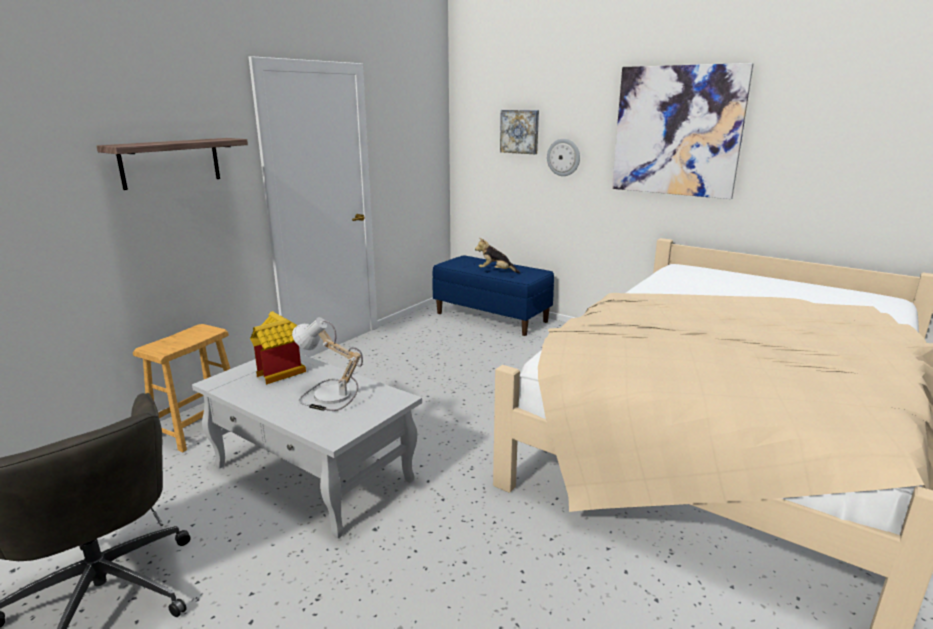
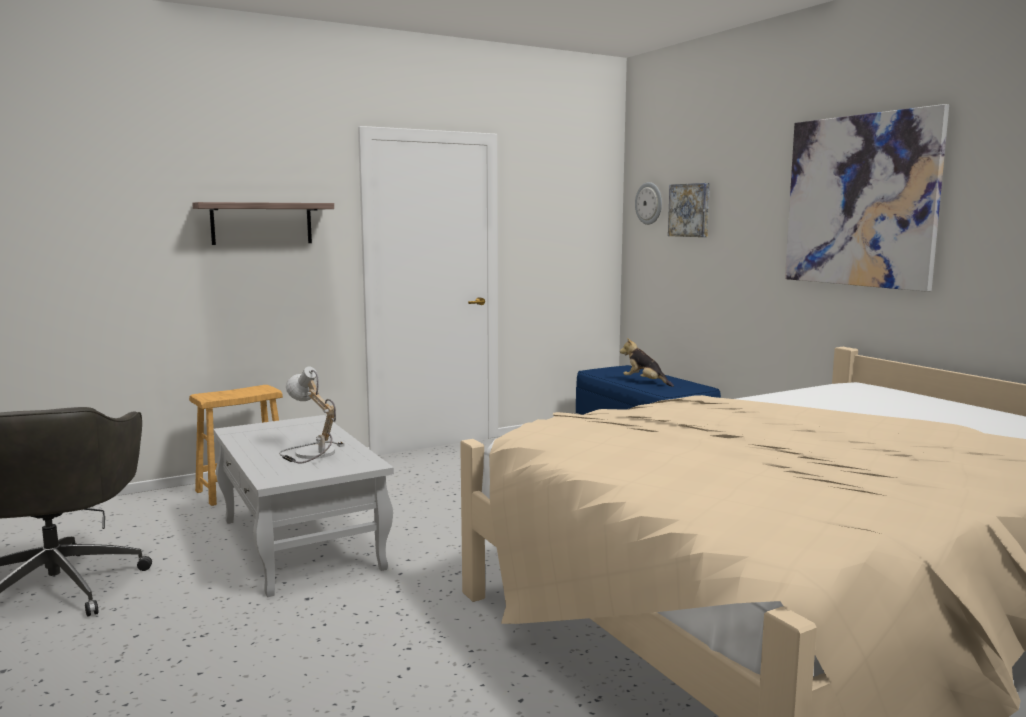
camera: 25 degrees right, 10 degrees down
(283, 372) = (297, 431): toy house -> none
(563, 157) = (735, 240): wall clock -> wall clock (649, 203)

